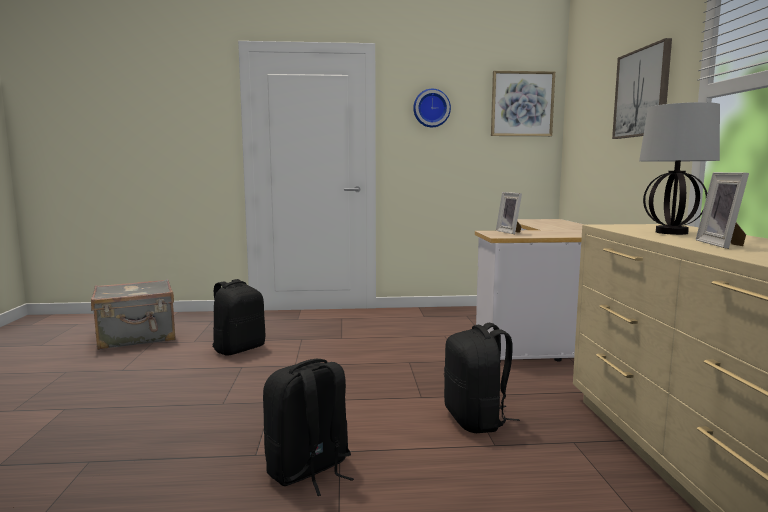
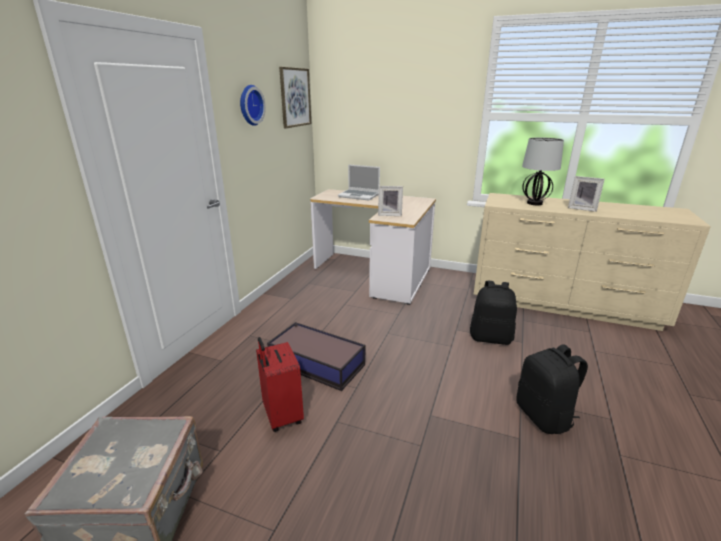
camera: 65 degrees left, 15 degrees up
(239, 349) = (281, 416): black backpack -> red suitcase
(321, 345) = (316, 363): none -> storage box
(561, 224) = (359, 195): none -> laptop
(642, 93) = (424, 106): picture -> none

